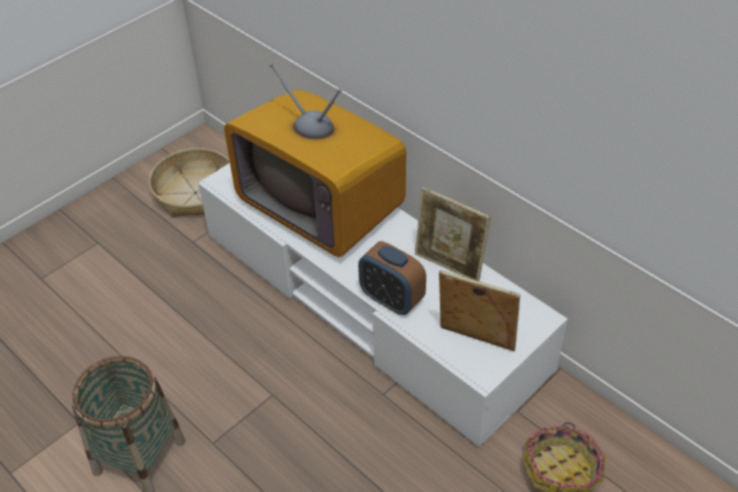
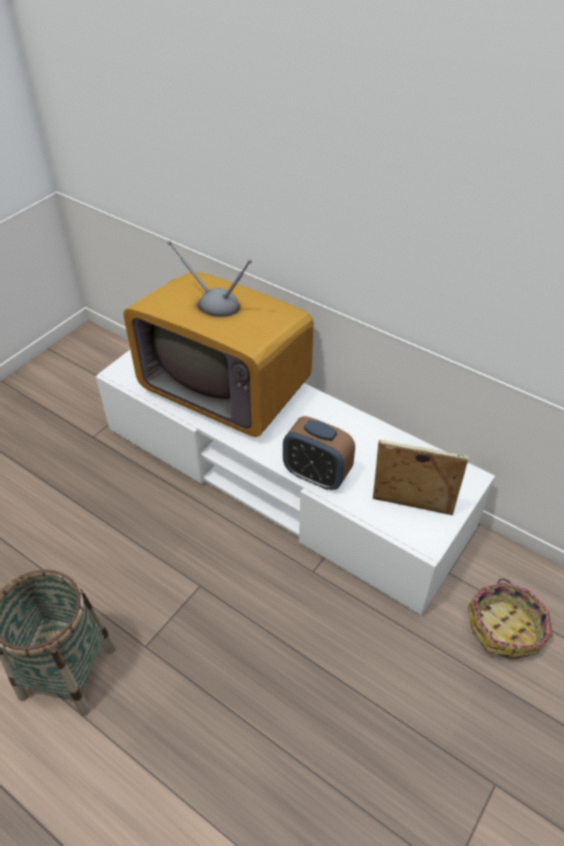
camera: 10 degrees left, 0 degrees up
(195, 193) = (88, 388): basket -> none
(449, 266) = (366, 435): picture frame -> none

